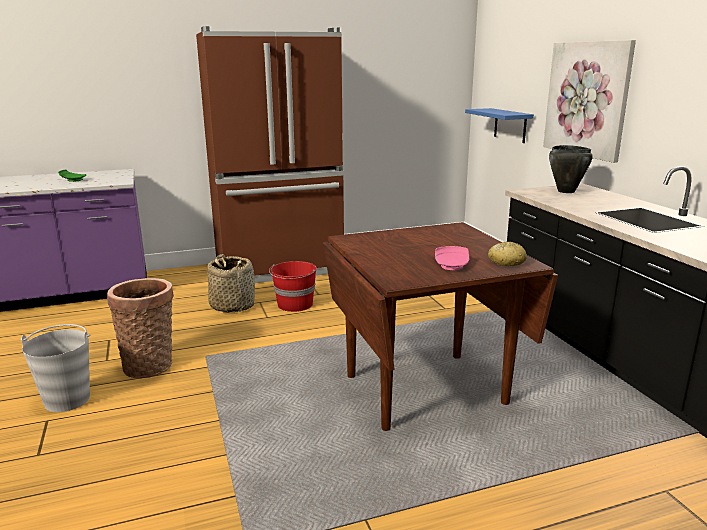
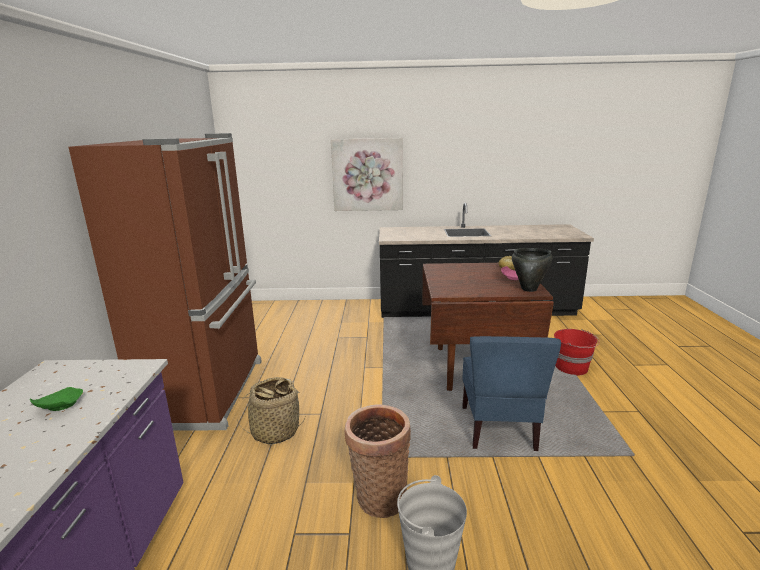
camera: 70 degrees left, 0 degrees up
(278, 420) = (499, 428): none -> blue chair
(295, 304) = (306, 395): red bucket -> red bucket (572, 367)
(510, 125) = (286, 201): blue shelf -> none
(566, 191) = (397, 232): black cooking pot -> black cooking pot (529, 289)

